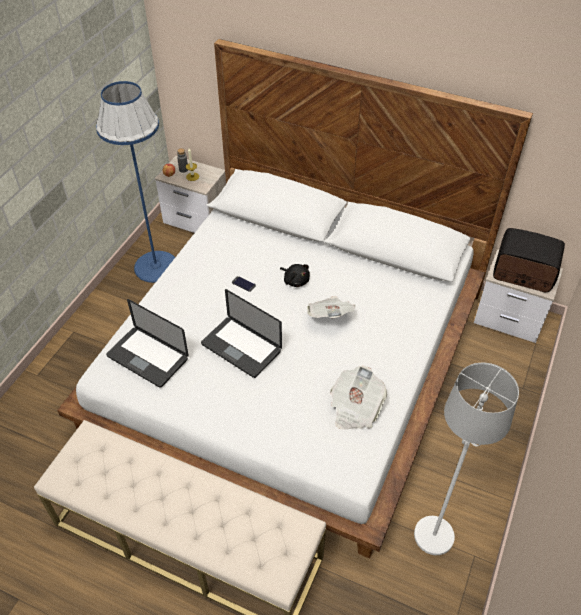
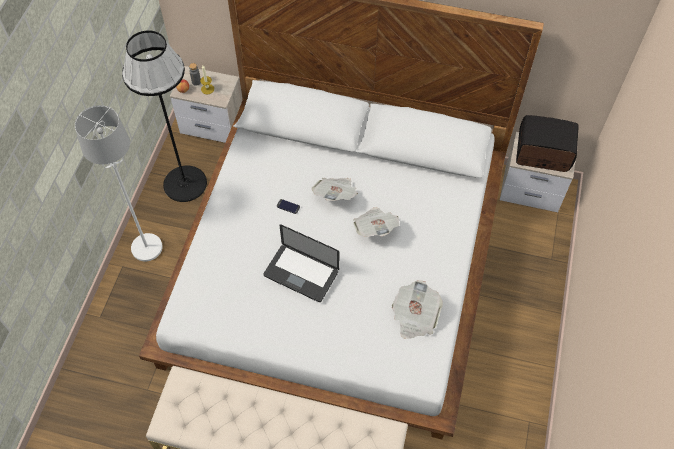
camera: 10 degrees left, 10 degrees up
(147, 357) = (217, 297): laptop -> none
(156, 266) = (185, 183): blue floor lamp -> black floor lamp
(295, 280) = (336, 195): black plush toy -> newspaper
(434, 536) = (493, 410): white floor lamp -> white floor lamp (147, 248)

